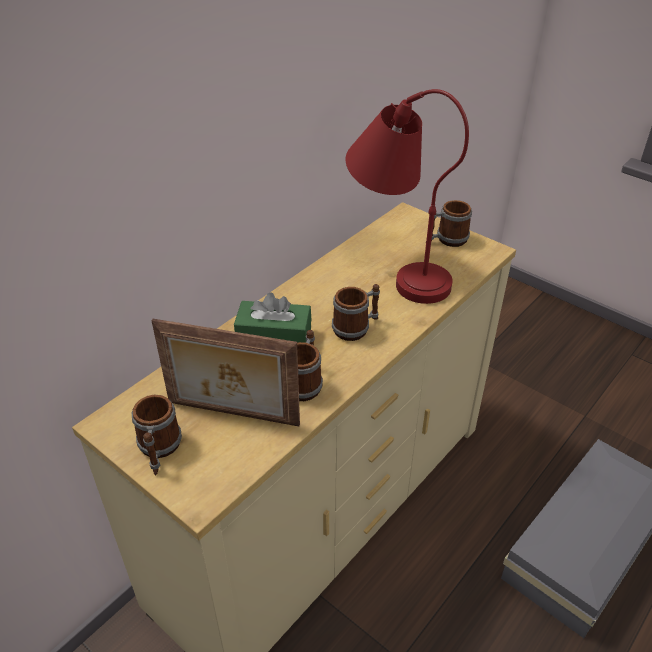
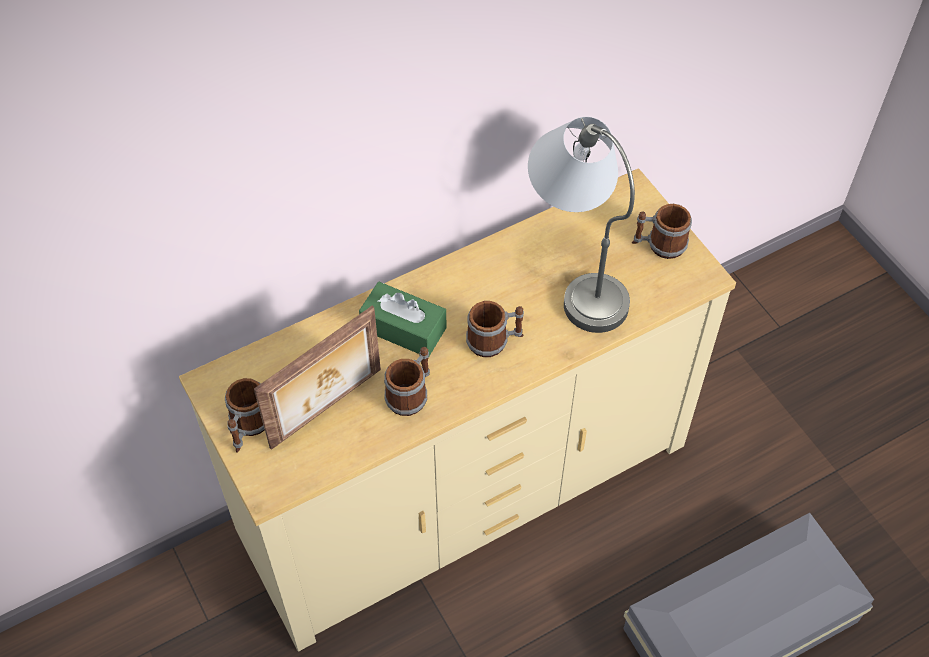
camera: 20 degrees right, 15 degrees up
(232, 415) = (327, 409): picture frame -> picture frame turned 75 degrees counterclockwise
(396, 268) = (578, 271): red table lamp -> grey table lamp

